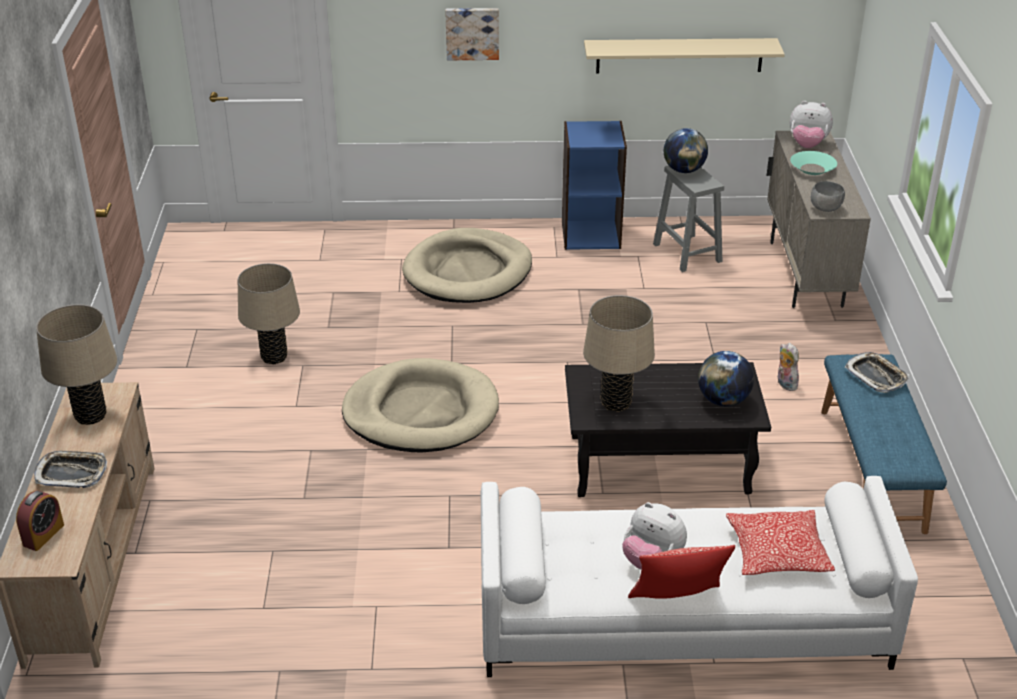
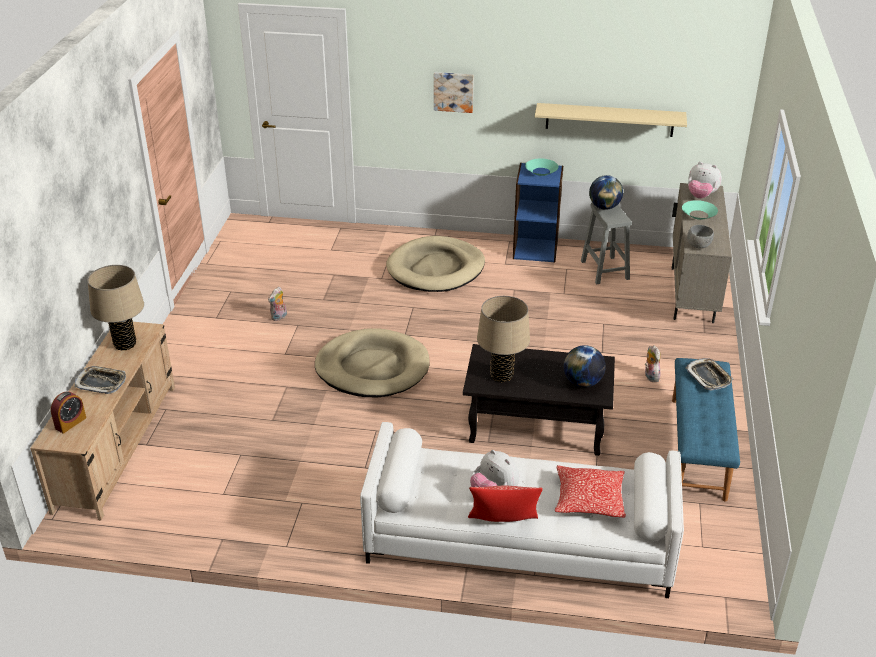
camera: 10 degrees right, 0 degrees up
(274, 357) = (279, 317): beige table lamp -> plush toy
(595, 130) = (541, 171): none -> turquoise bowl

